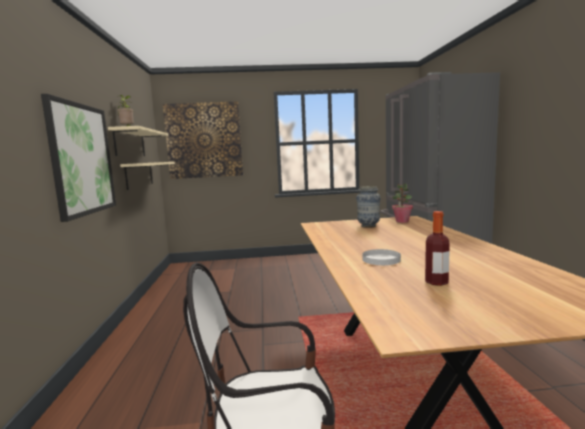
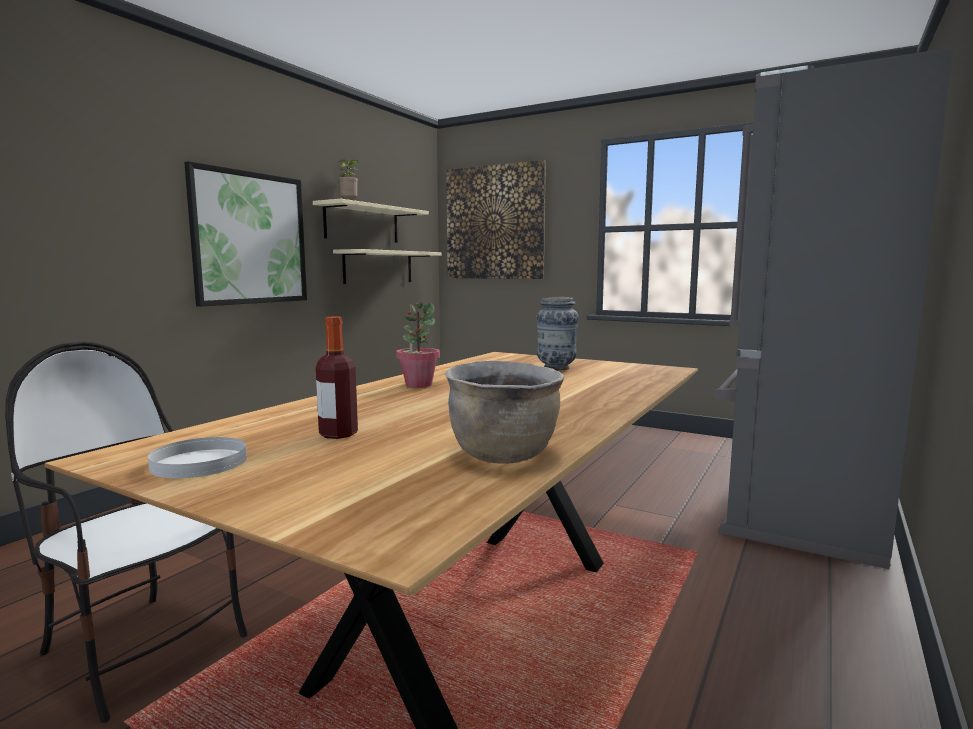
camera: 35 degrees right, 0 degrees up
(381, 259) = (395, 401): white plate -> white plate (200, 462)
(402, 221) = (632, 371): potted plant -> potted plant (418, 385)
(525, 269) = (504, 455): none -> brown cooking pot

